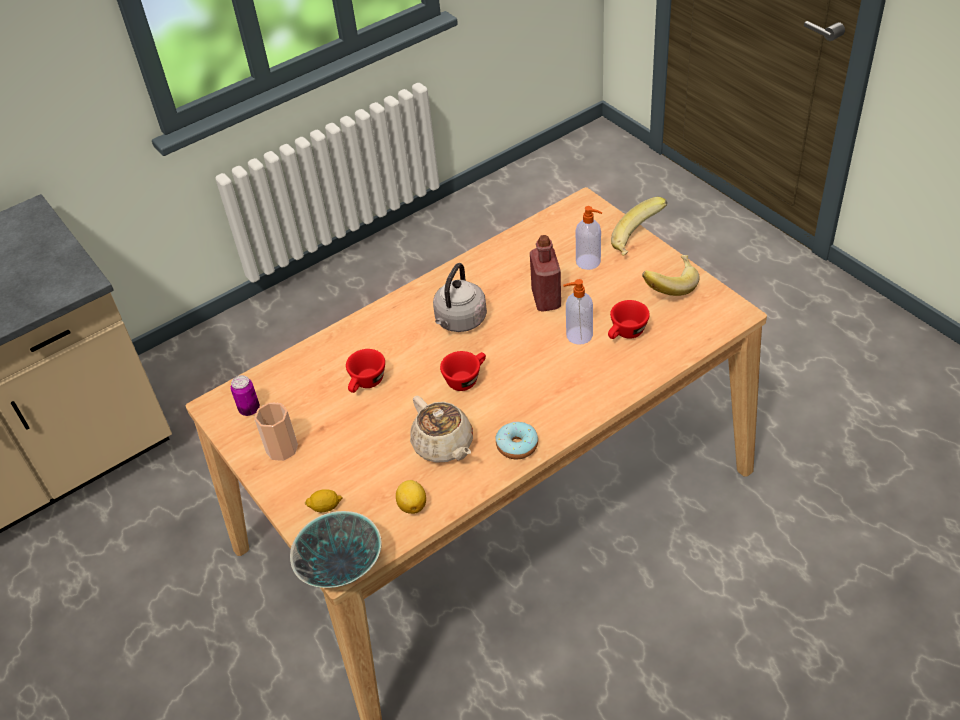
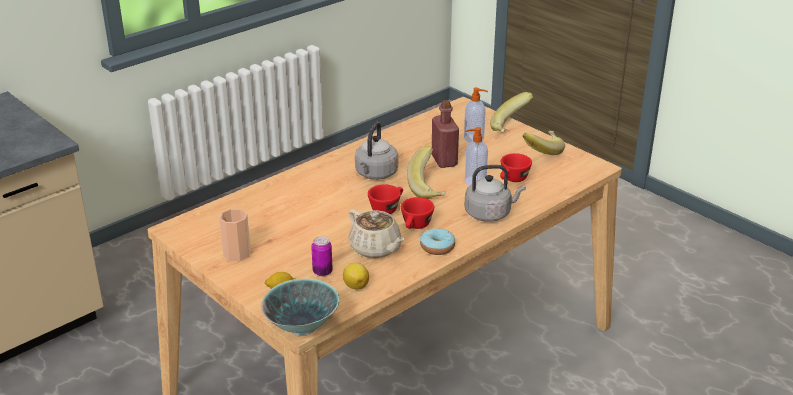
camera: 10 degrees left, 15 degrees down
(249, 409) = (204, 230): can -> can (322, 272)
(366, 384) = (303, 213): red cup -> red cup (416, 226)
(522, 346) = (430, 188): none -> banana
(589, 391) = (490, 213): none -> grey kettle

